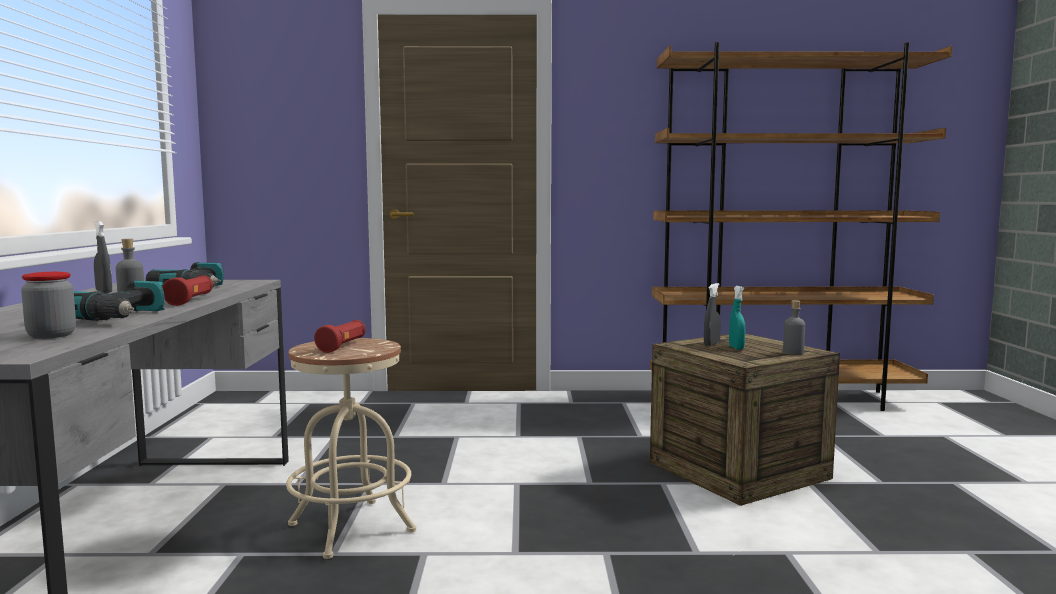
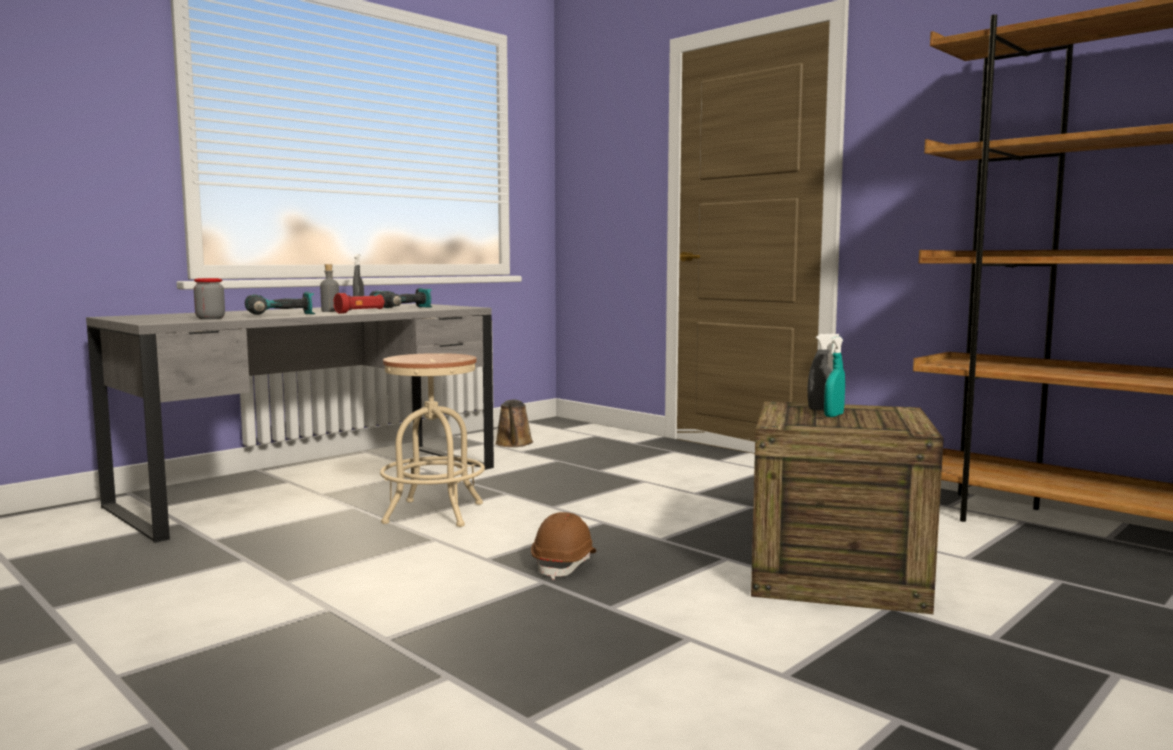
camera: 45 degrees right, 0 degrees up
(245, 430) = (514, 444): none -> brown watering can
(342, 346) = (431, 357): red flashlight -> none
(583, 531) = (565, 564): none -> brown hard hat
(793, 353) = (878, 428): grey bottle -> none

